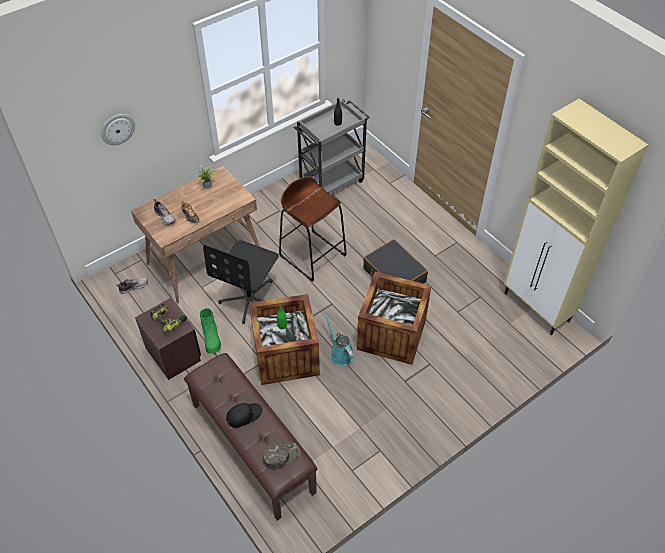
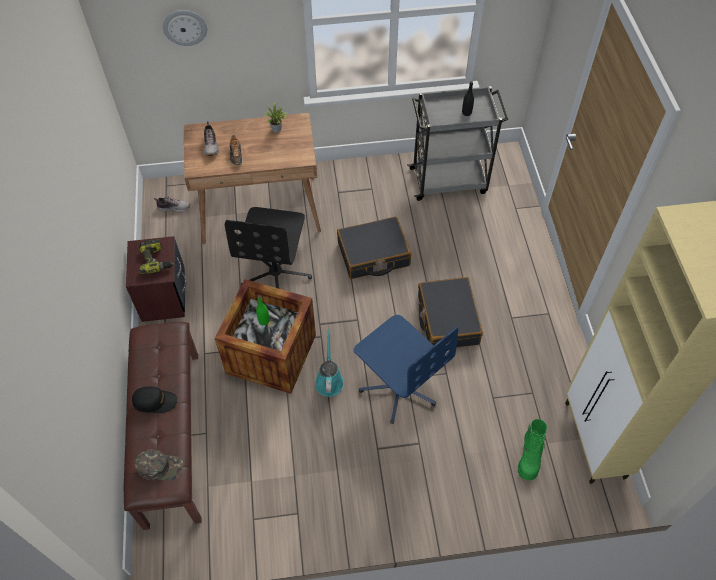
camera: 30 degrees right, 5 degrees up
(211, 338) = (210, 298): green boot -> green boot (530, 456)
(250, 299) = (276, 273): black office chair -> black office chair turned 45 degrees counterclockwise
(312, 255) = (373, 255): brown stool -> black suitcase
(391, 334) = (399, 387): crate -> blue office chair

